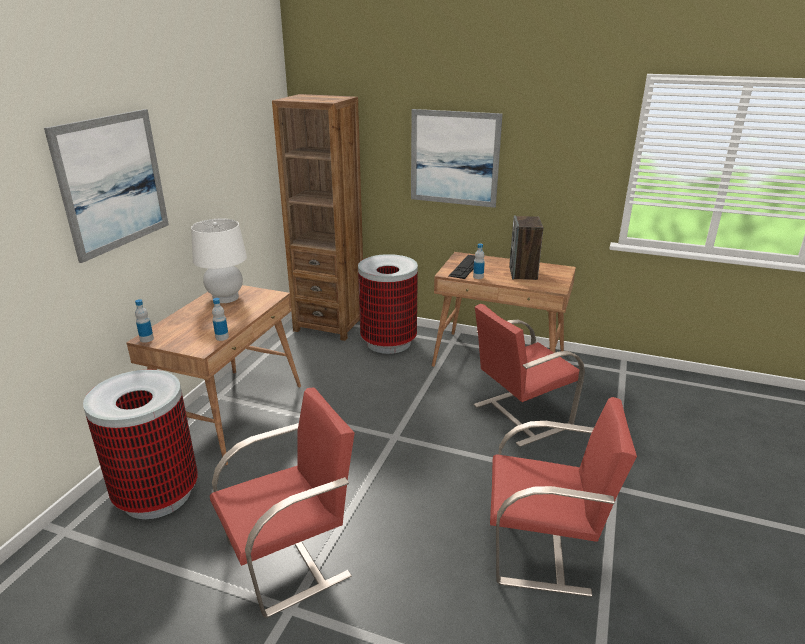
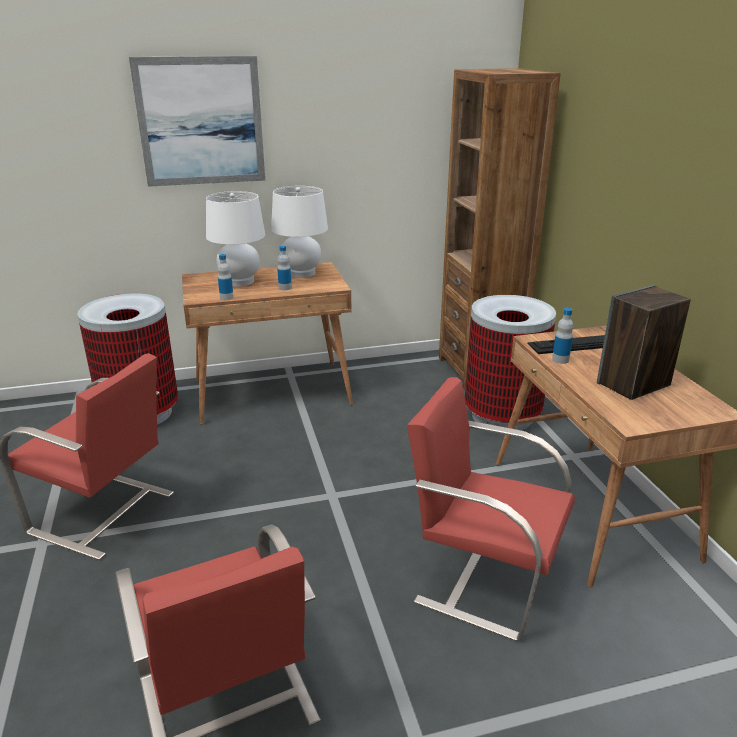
camera: 55 degrees right, 0 degrees up
(147, 339) = (193, 277): bottle -> bottle (285, 288)
(196, 323) = (240, 281): none -> white table lamp
(454, 158) = (640, 178): picture -> none

